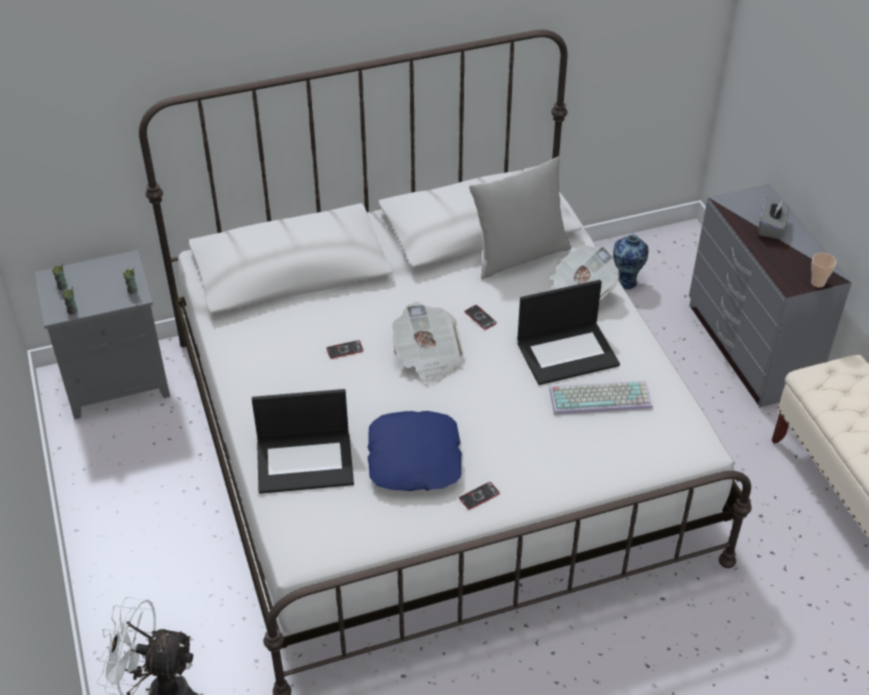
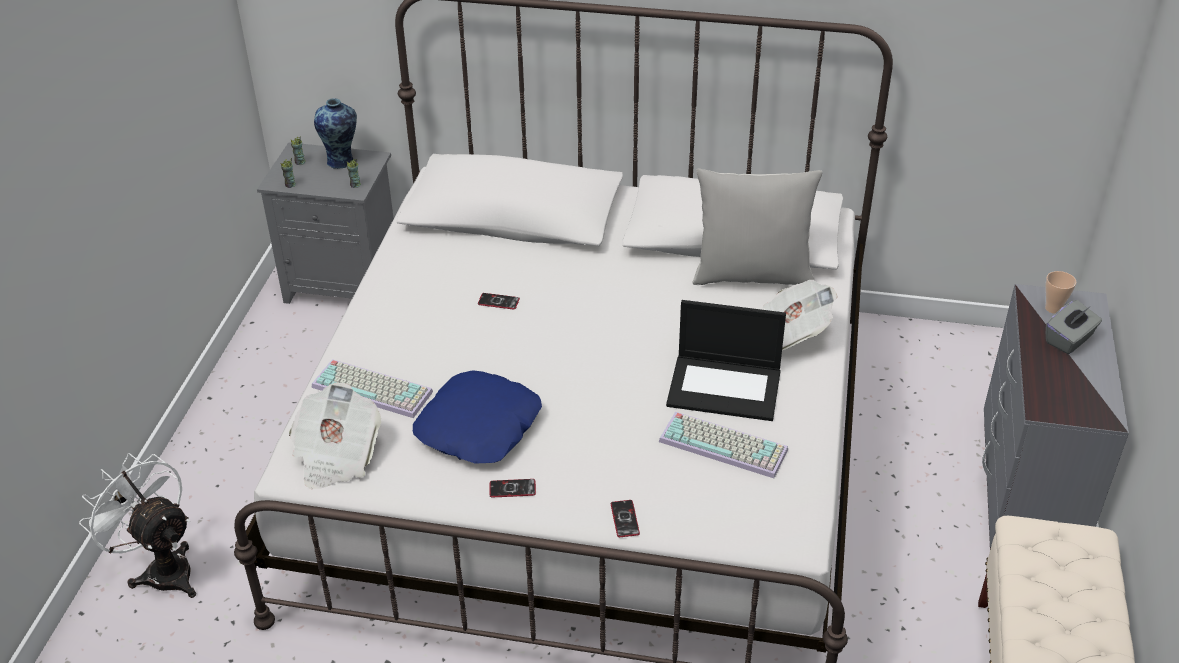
camera: 30 degrees right, 5 degrees down
(306, 462) = (374, 388): laptop -> keyboard
(428, 358) = (573, 339): newspaper -> newspaper (336, 455)
(480, 318) = (660, 320): phone -> phone (625, 519)
(626, 281) = (927, 371): vase -> vase (342, 161)
(817, 283) = (1082, 418): cup -> cup (1053, 308)

